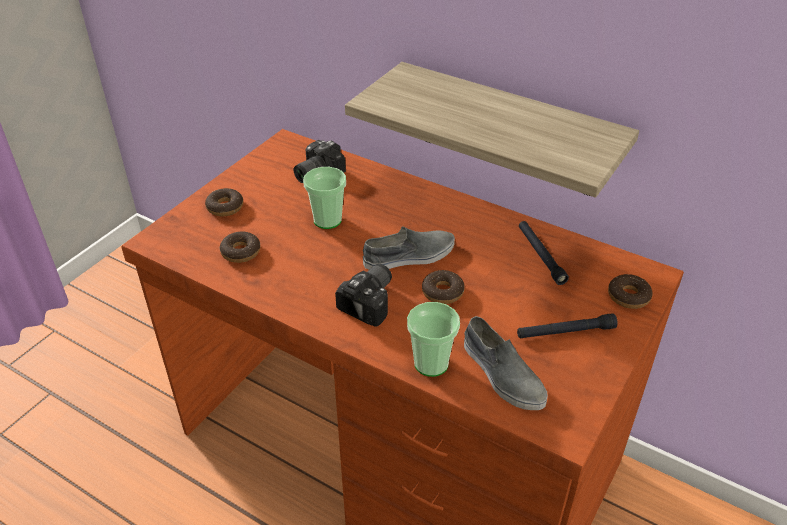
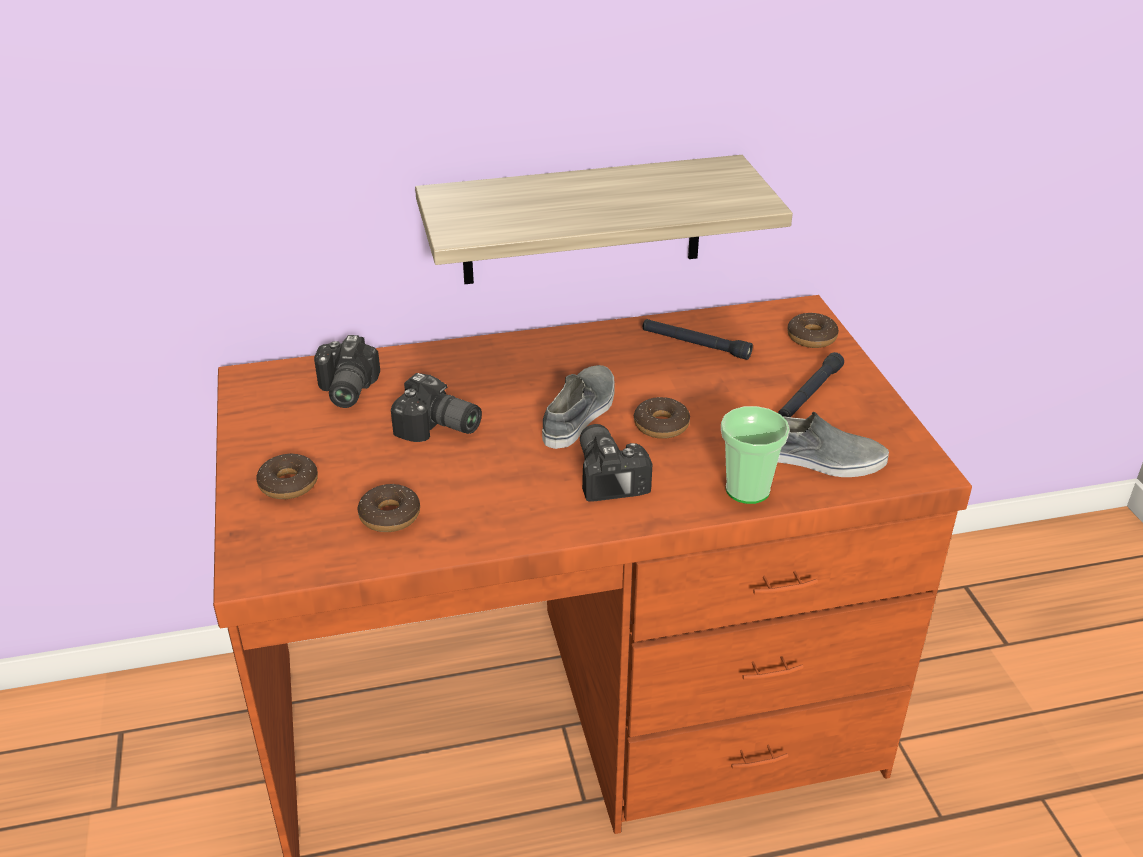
camera: 45 degrees left, 5 degrees down
(327, 220) = (438, 429): cup -> camera

